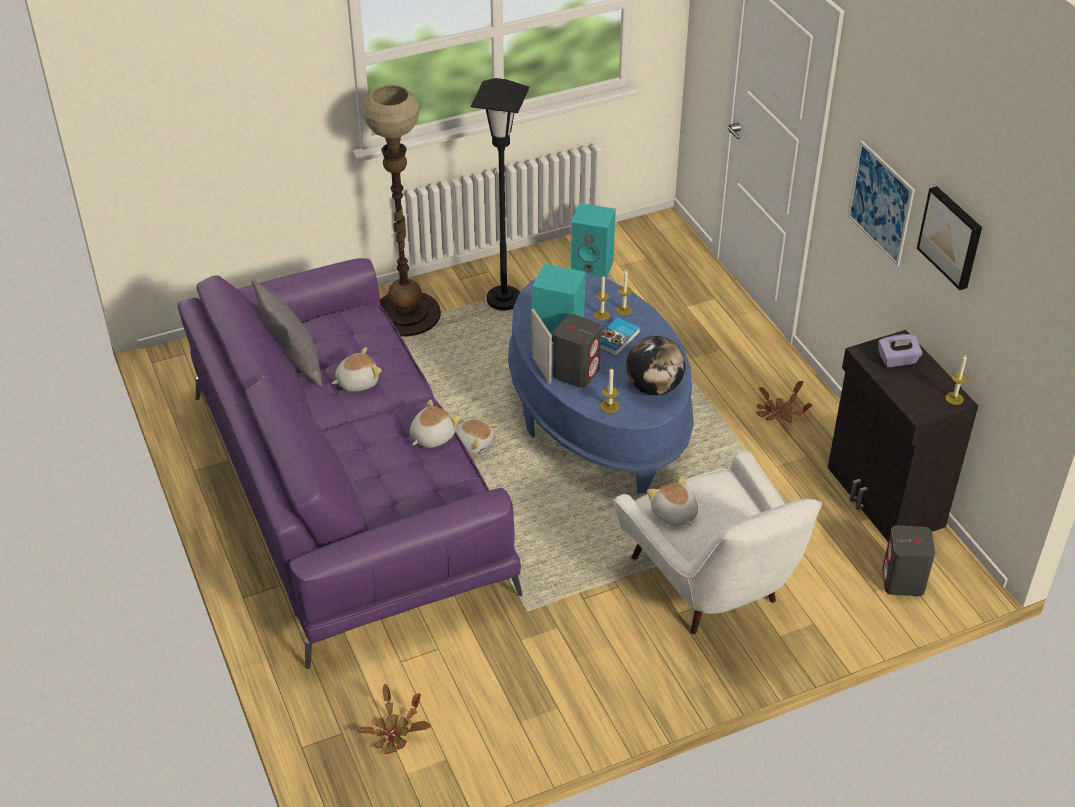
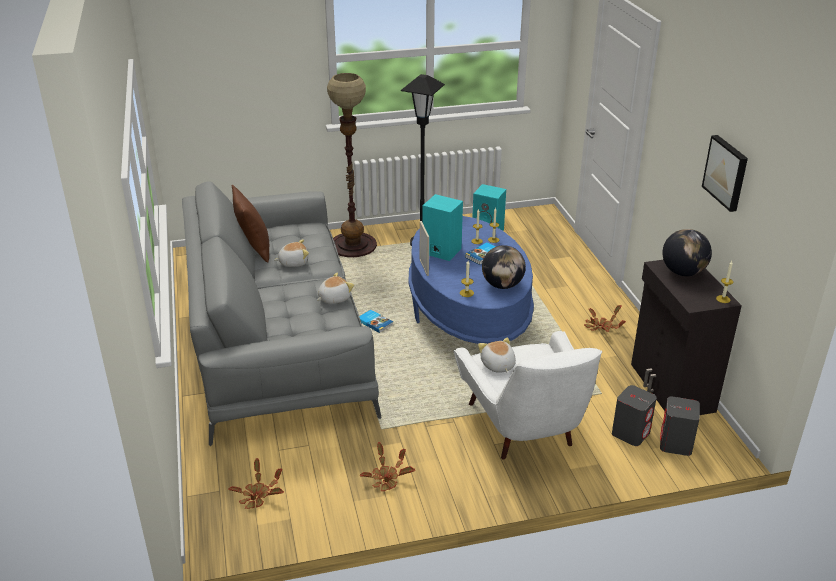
camera: 10 degrees right, 10 degrees down
(293, 364) = (254, 248): grey pillow -> brown pillow
(346, 488) = (278, 339): purple sofa -> grey sofa
(474, 444) = (375, 323): plush toy -> book
(553, 682) = (386, 478): none -> potted plant
(576, 372) = (448, 271): grey speaker -> grey speaker (631, 433)
(880, 203) = (680, 160): picture -> none
(897, 360) = (683, 272): purple tissue box -> globe

